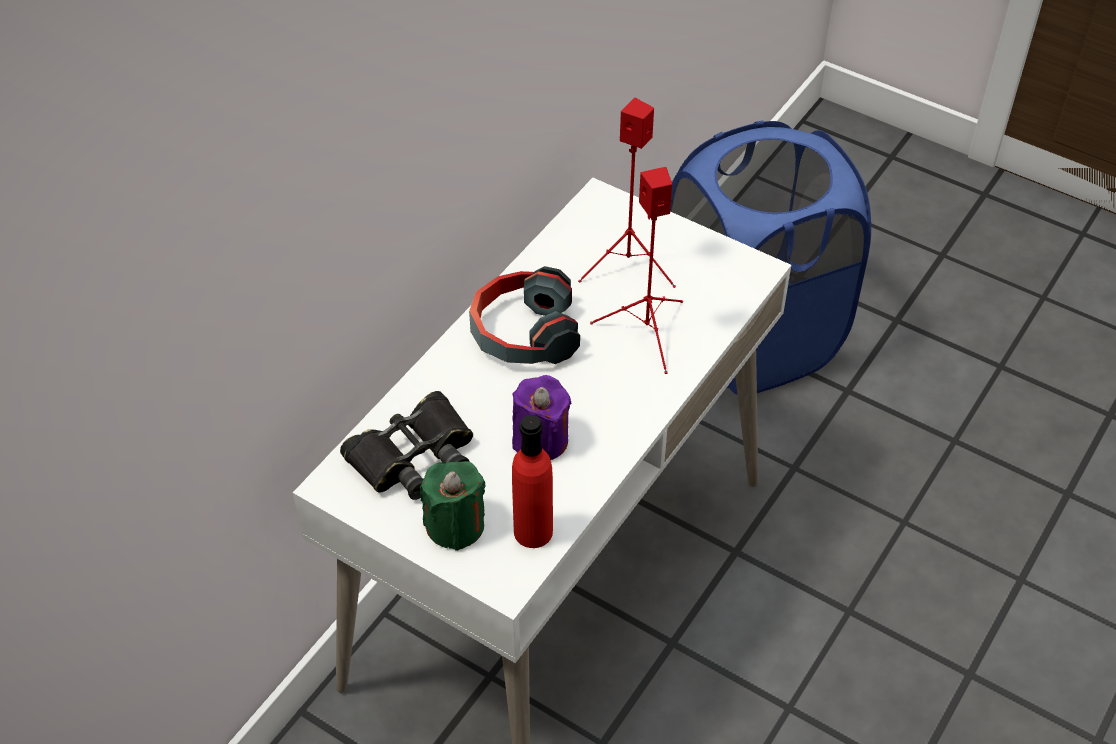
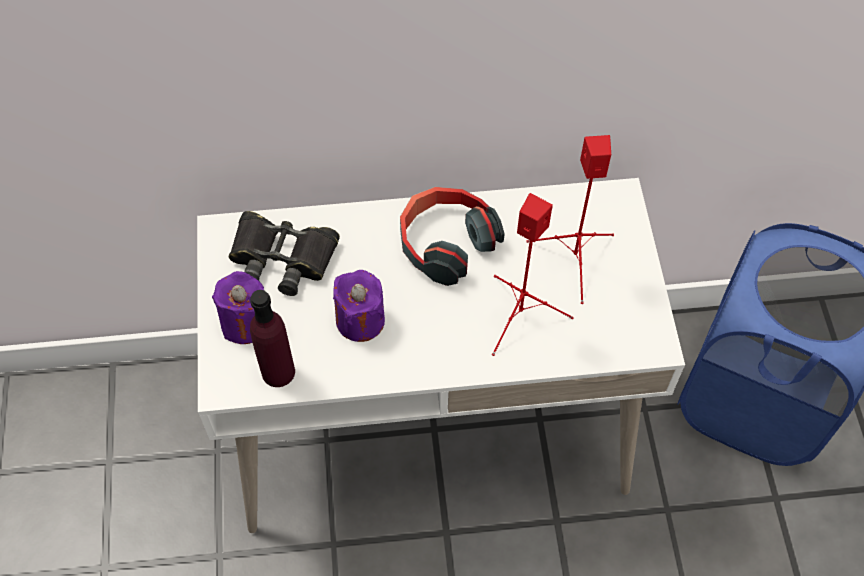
camera: 50 degrees right, 10 degrees up
(455, 525) = (245, 323): green candle -> purple candle
(533, 532) = (278, 372): red bottle -> purple bottle

